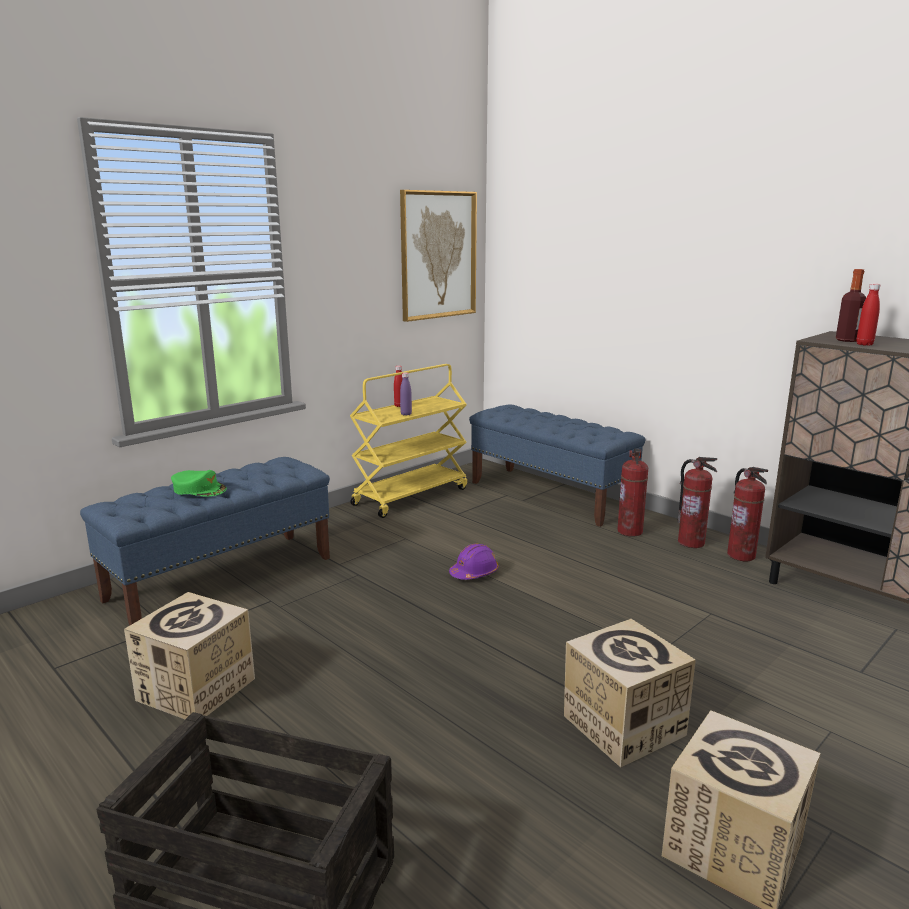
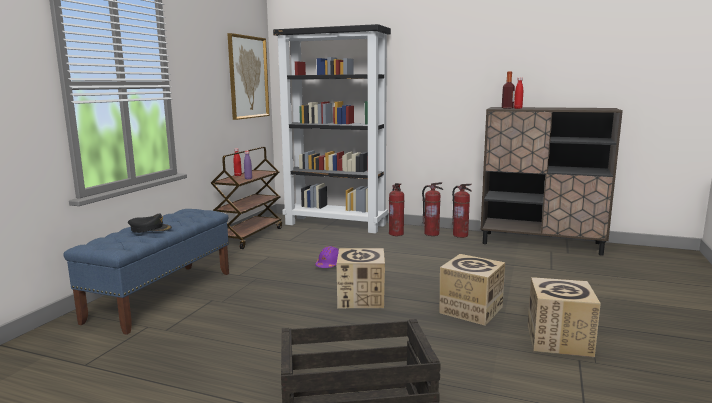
camera: 25 degrees left, 5 degrees down
(196, 689) = (211, 350): cardboard box -> cardboard box (361, 298)
(199, 489) = (150, 229): green cap -> black cap
(411, 496) = (249, 236): yellow cart -> brown cart
(550, 495) = (336, 224): blue bench -> black bookcase

